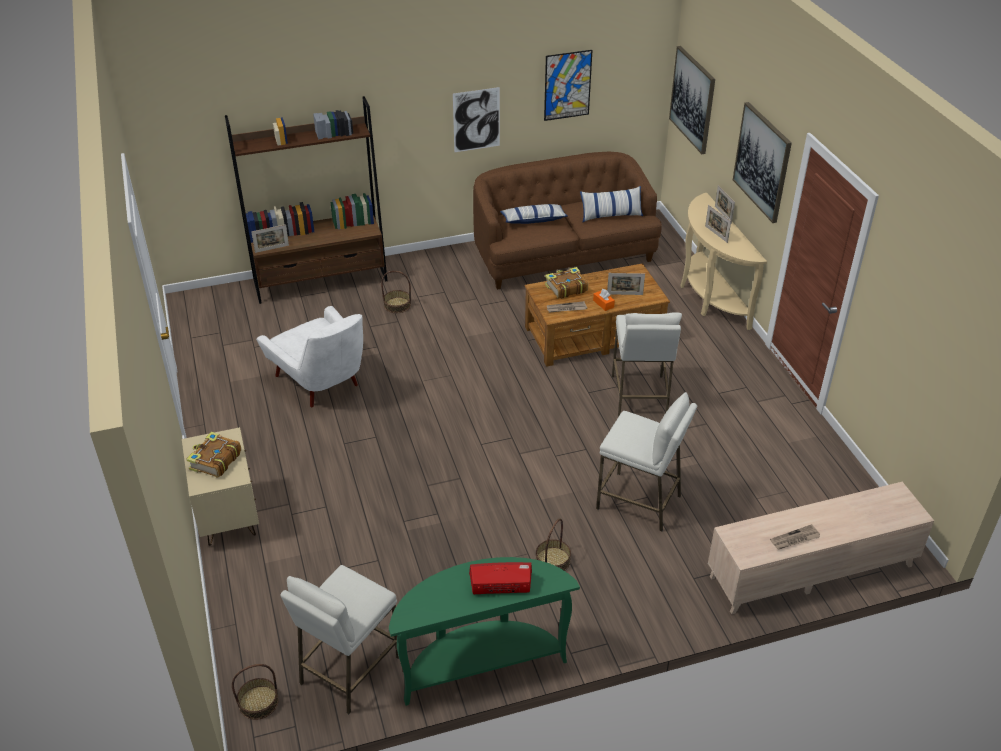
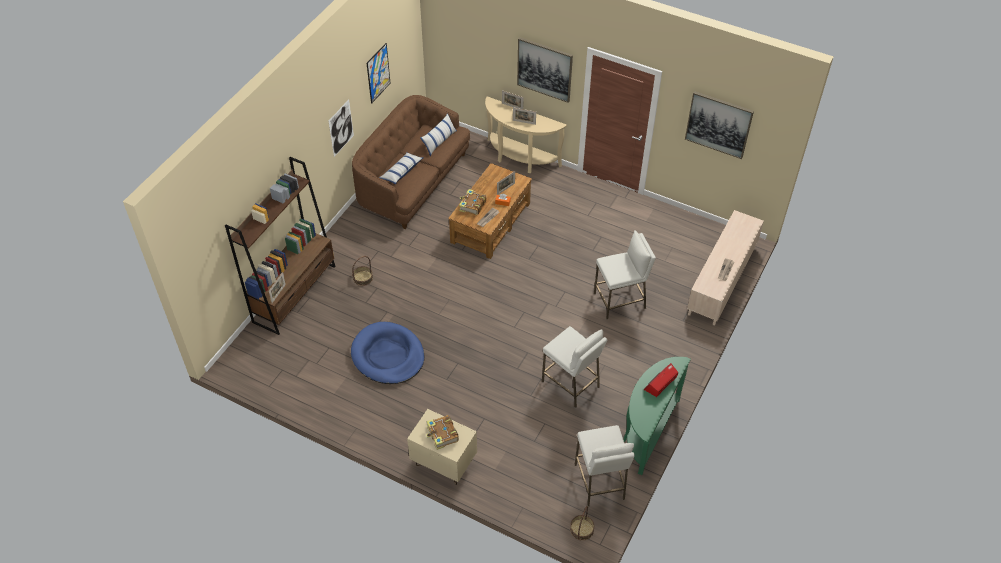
camera: 45 degrees left, 10 degrees up
(322, 384) = (388, 355): white armchair -> blue dog bed
(553, 560) = (618, 359): basket -> none
(639, 396) = (555, 243): white stool -> white stool (571, 384)
(692, 99) = (452, 42): picture -> picture (718, 124)

